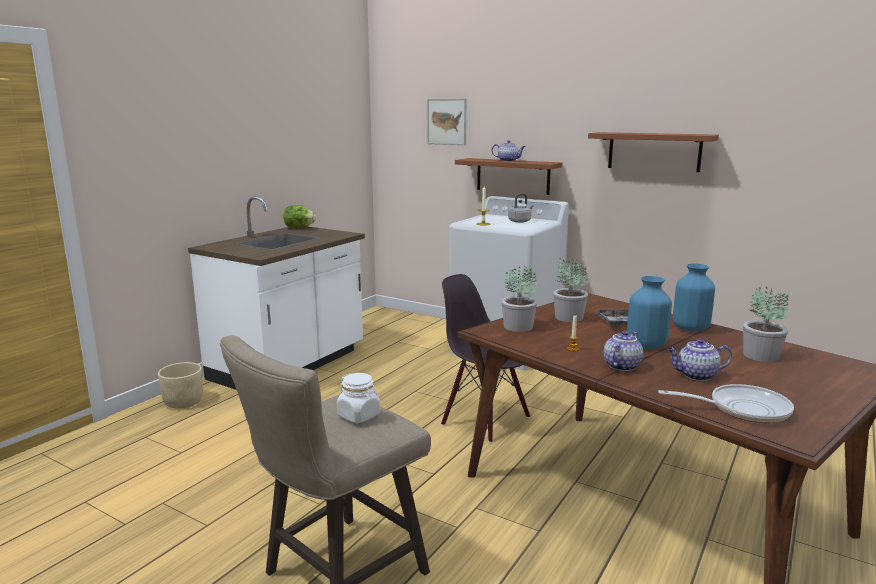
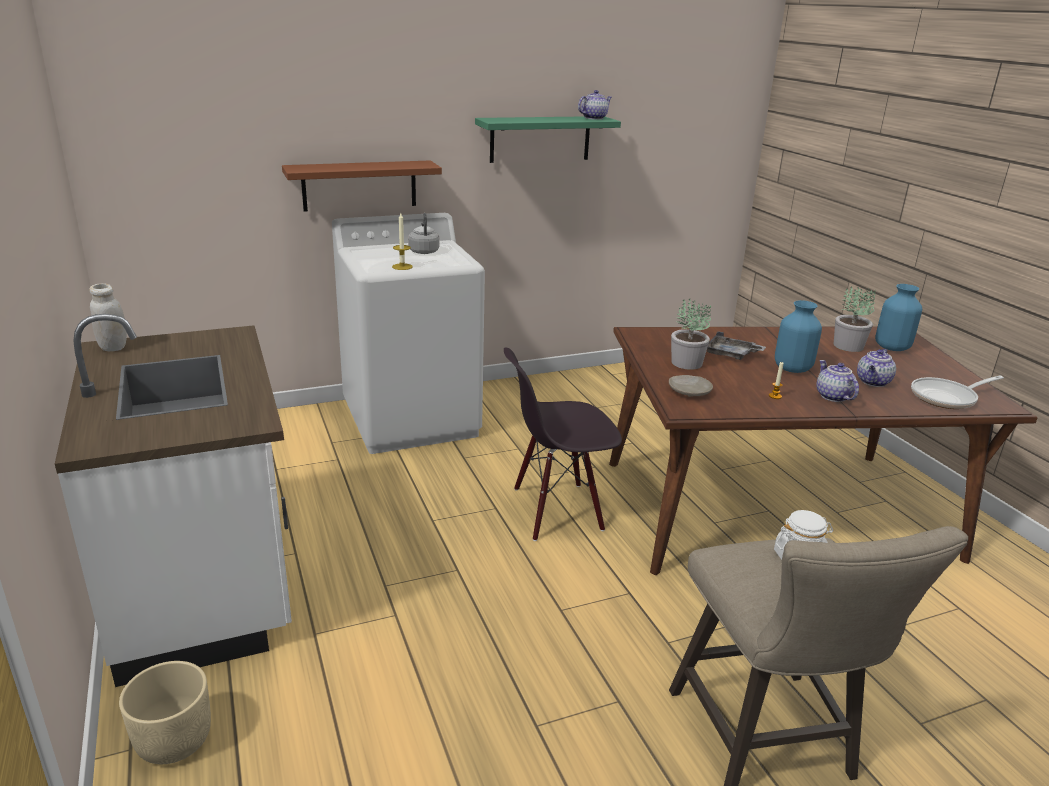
camera: 55 degrees left, 10 degrees up
(299, 228) = (113, 347): lettuce -> white jar
(447, 121) = (234, 108): picture -> none
(508, 161) = (366, 166): teapot -> teapot (594, 118)
(519, 327) = (689, 392): potted plant -> beige plate
(654, 151) = (540, 139): brown shelf -> green shelf
(691, 328) = (766, 337): blue vase -> blue vase (892, 347)
(742, 409) = (947, 398): frying pan -> frying pan turned 150 degrees counterclockwise

